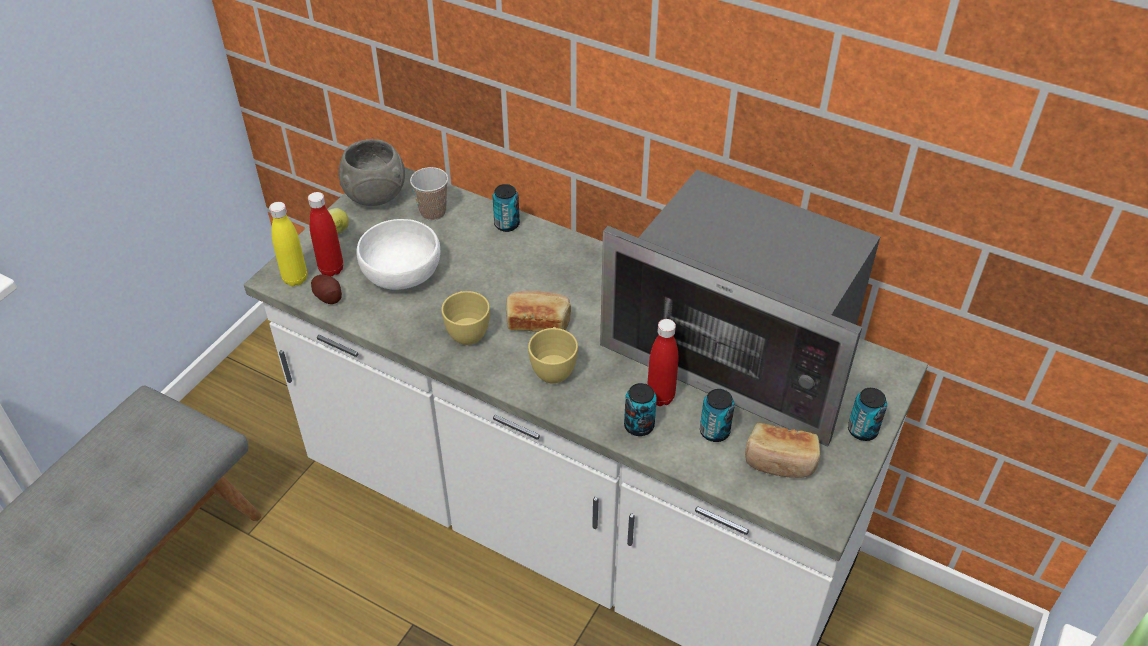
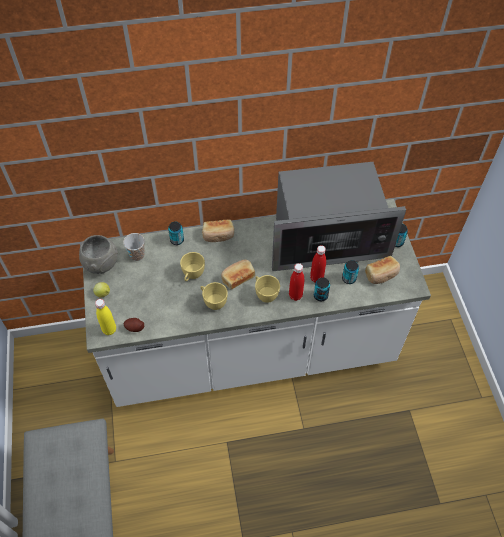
camera: 40 degrees left, 10 degrees up
(331, 269) = (121, 314): red bottle -> red bottle (295, 295)
(400, 272) = (154, 294): white bowl -> none
(477, 280) = (192, 275): none -> yellow cup
(572, 251) = (218, 235): none -> bread

